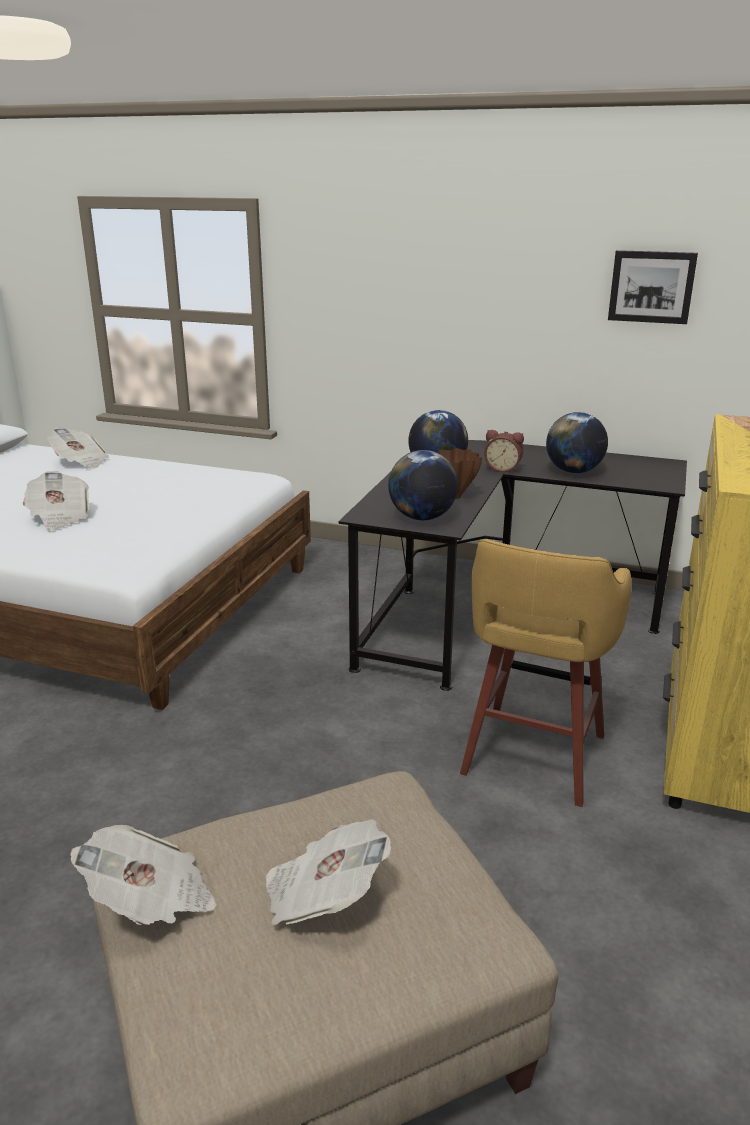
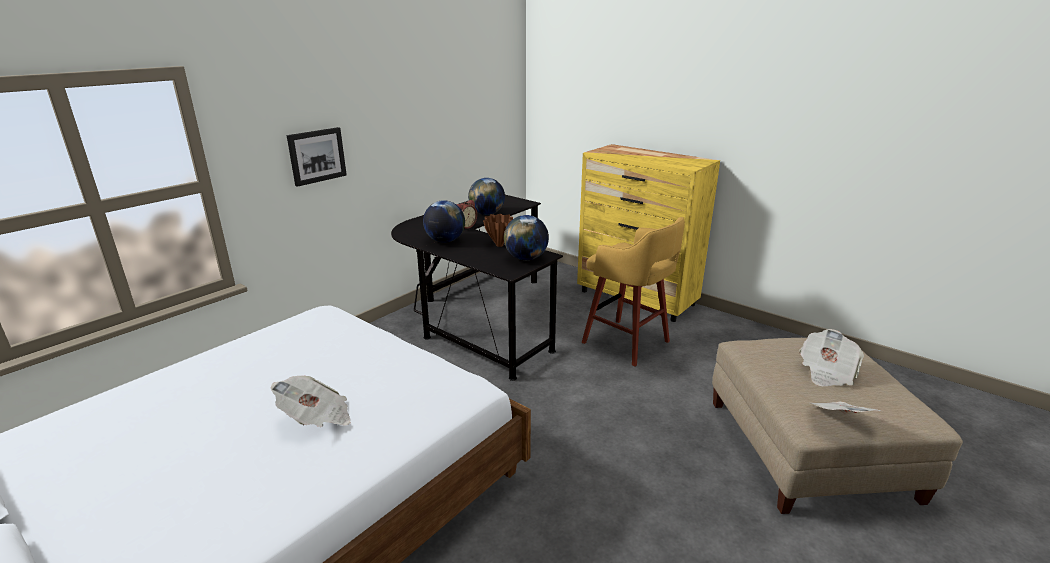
camera: 70 degrees left, 0 degrees up
(80, 462) = (134, 402): newspaper -> none
(651, 287) = (465, 99): picture -> picture (316, 156)

